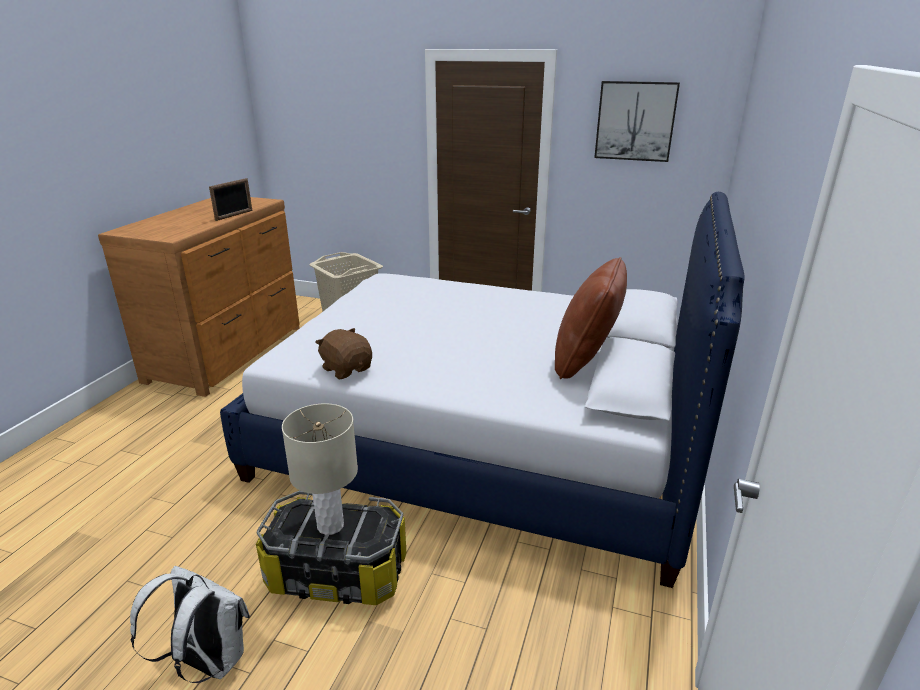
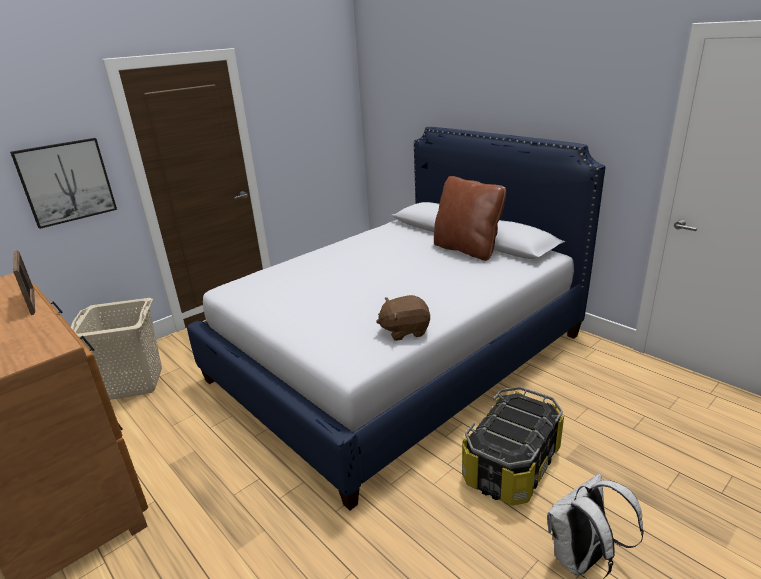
camera: 60 degrees left, 0 degrees up
(331, 525) = (516, 424): beige table lamp -> none
(635, 121) = (302, 99): picture -> picture (66, 182)

